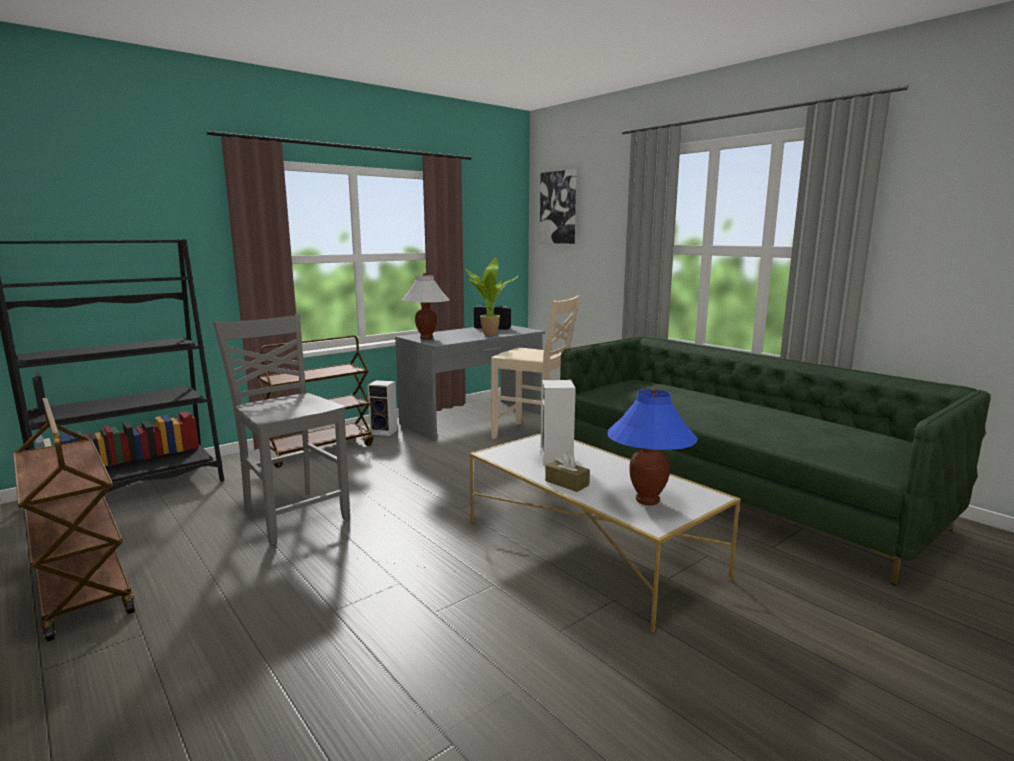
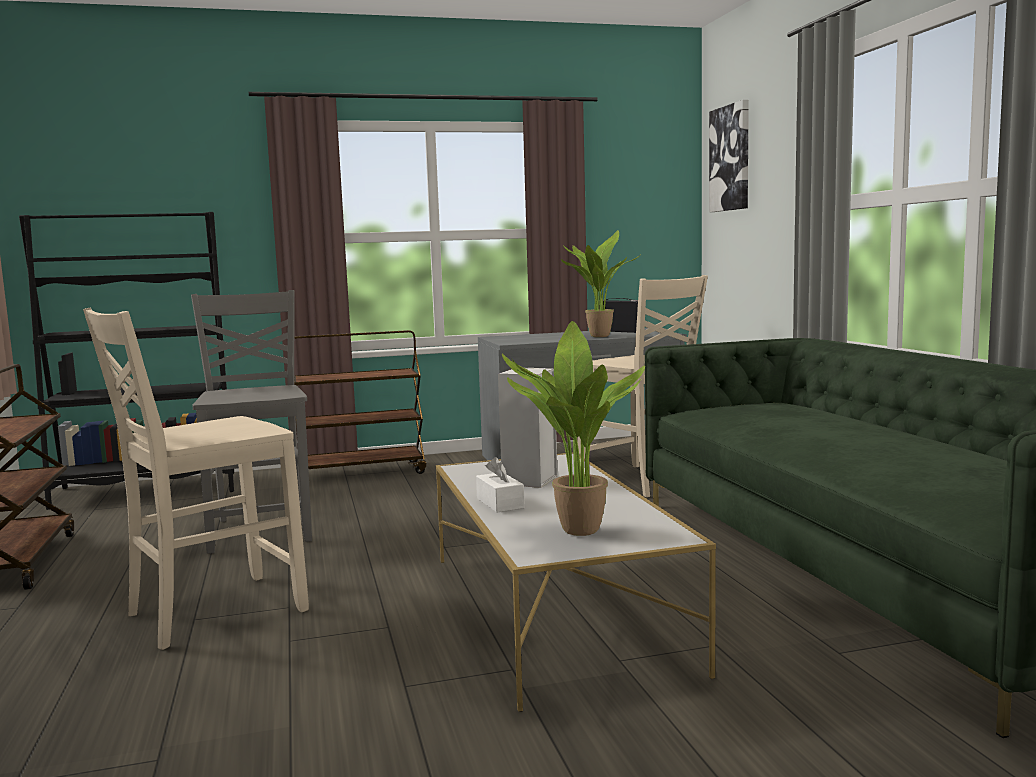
camera: 25 degrees right, 5 degrees down
(341, 600) = (212, 612): none -> beige chair
(385, 432) = (456, 461): speaker -> none
(426, 338) = (509, 338): white table lamp -> none
(567, 483) = (500, 503): brown tissue box -> white tissue box
(647, 500) = (574, 530): blue table lamp -> potted plant

